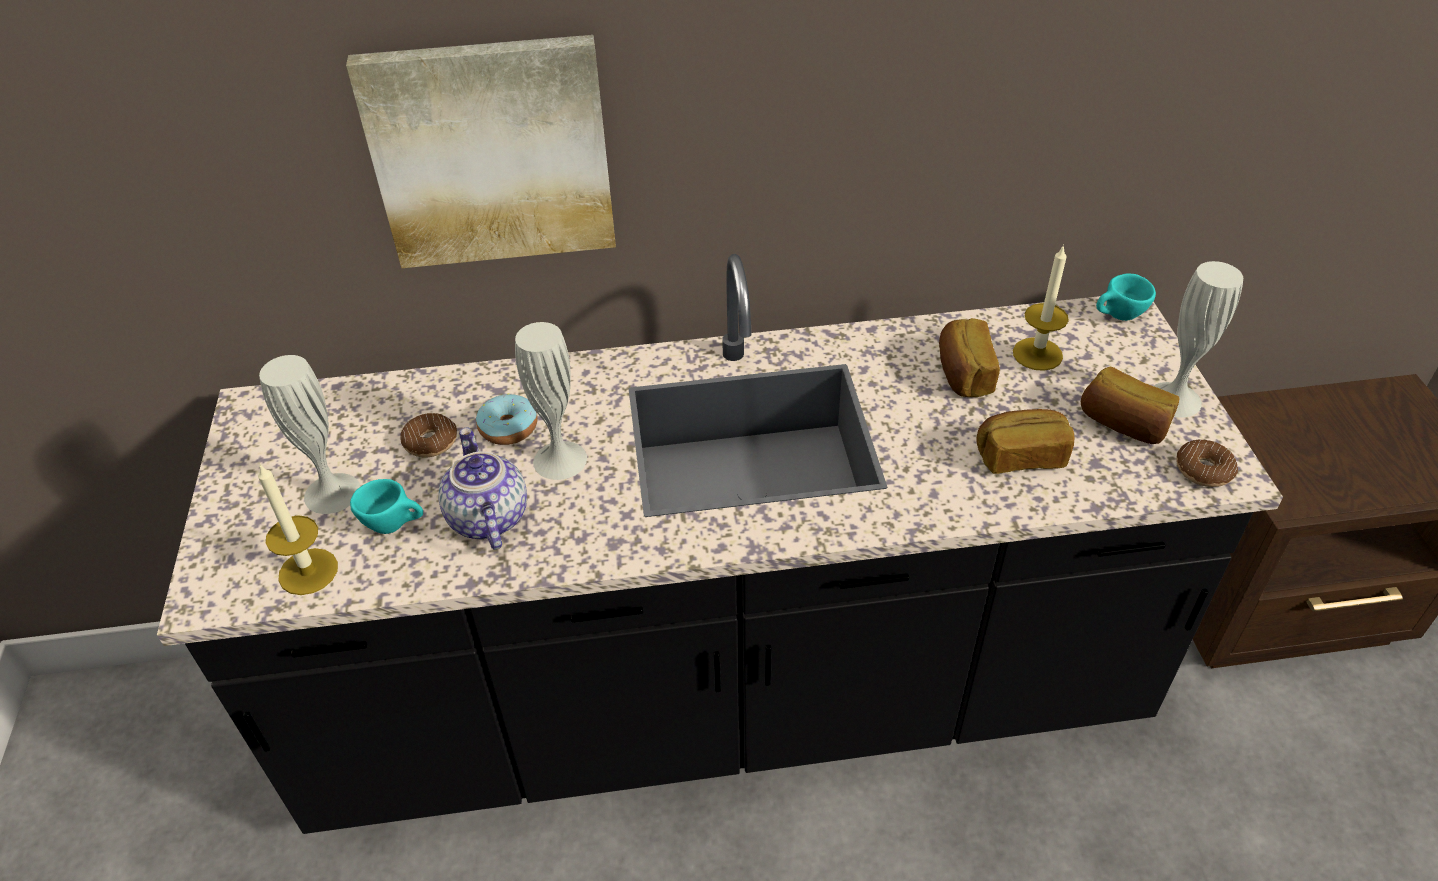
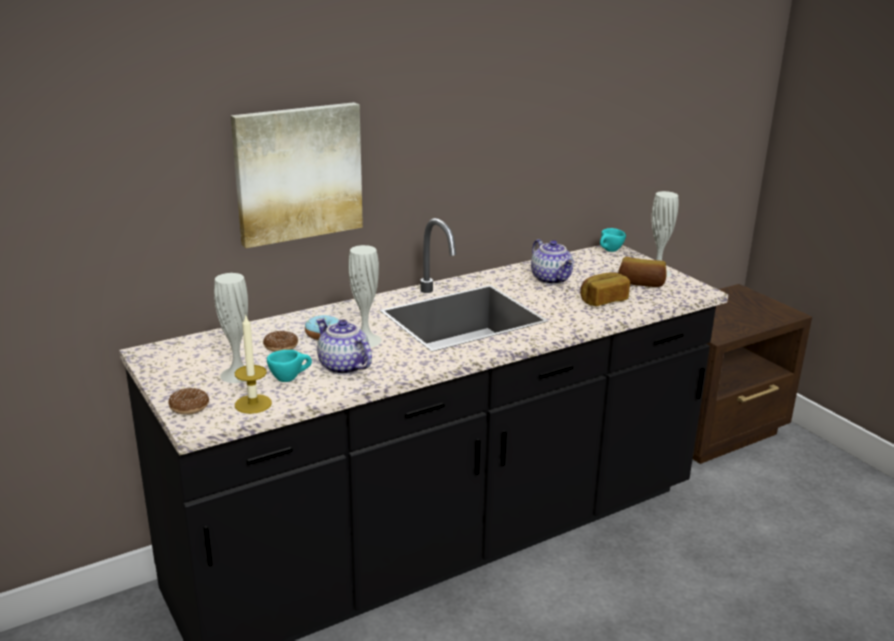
camera: 25 degrees left, 20 degrees down
(963, 374) = (552, 279): bread -> teapot
(1037, 354) = (582, 268): candle -> none
(1203, 470) = (688, 291): donut -> donut (189, 407)

